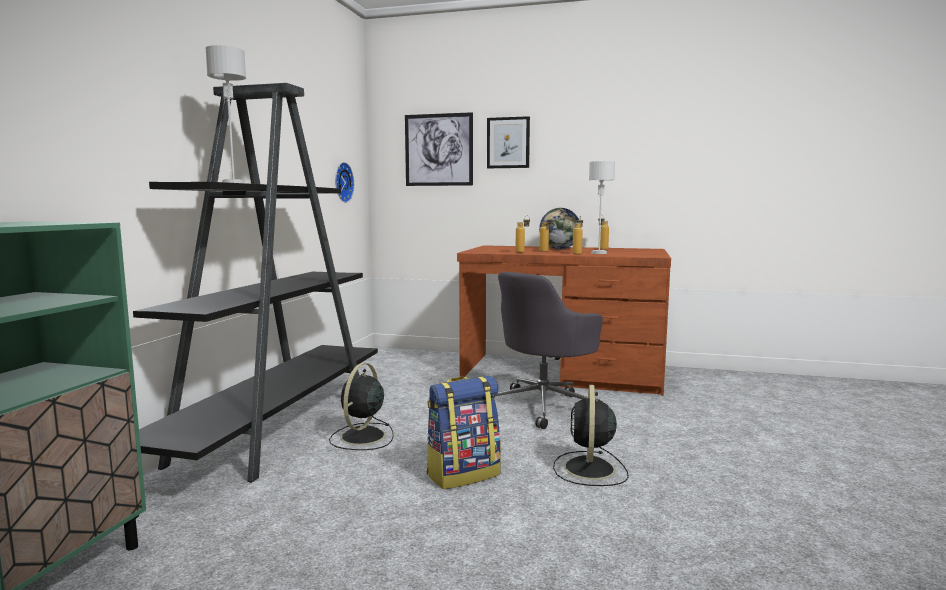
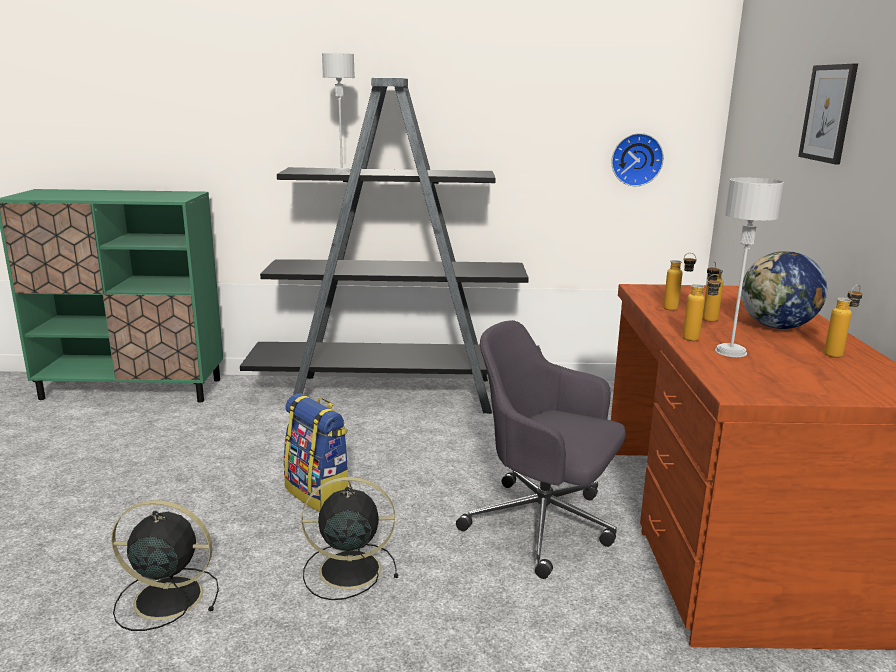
camera: 75 degrees right, 10 degrees up
(362, 437) = (391, 431): black fan -> black fan (165, 597)
(438, 150) = (770, 117): picture -> none

